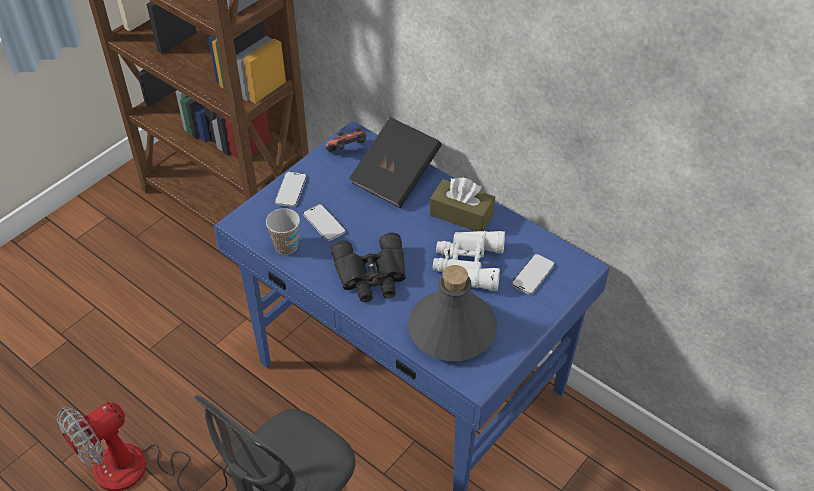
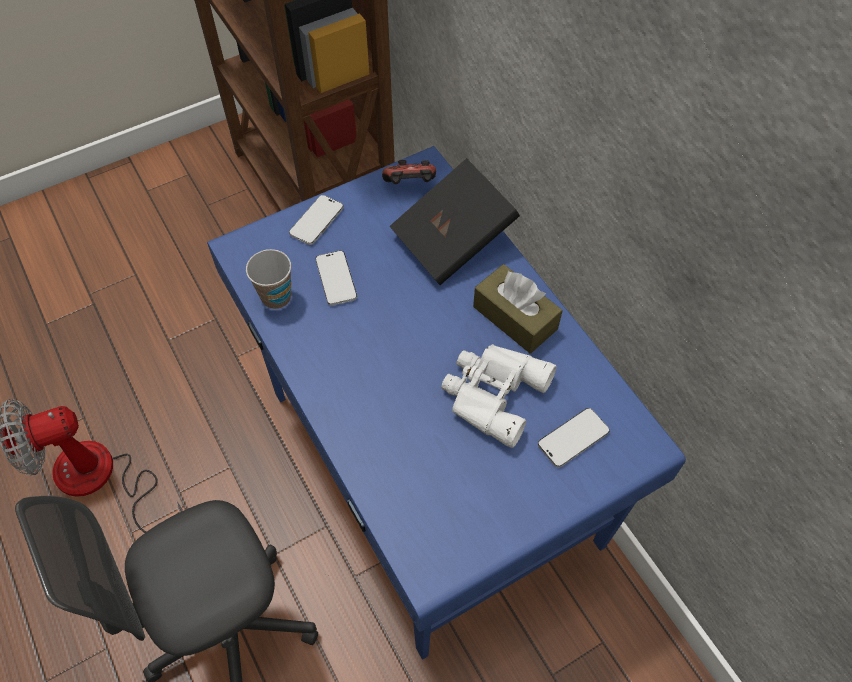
camera: 20 degrees right, 10 degrees up
(372, 275) = (362, 371): black binoculars -> none
(452, 331) = (430, 487): grey bottle -> none

